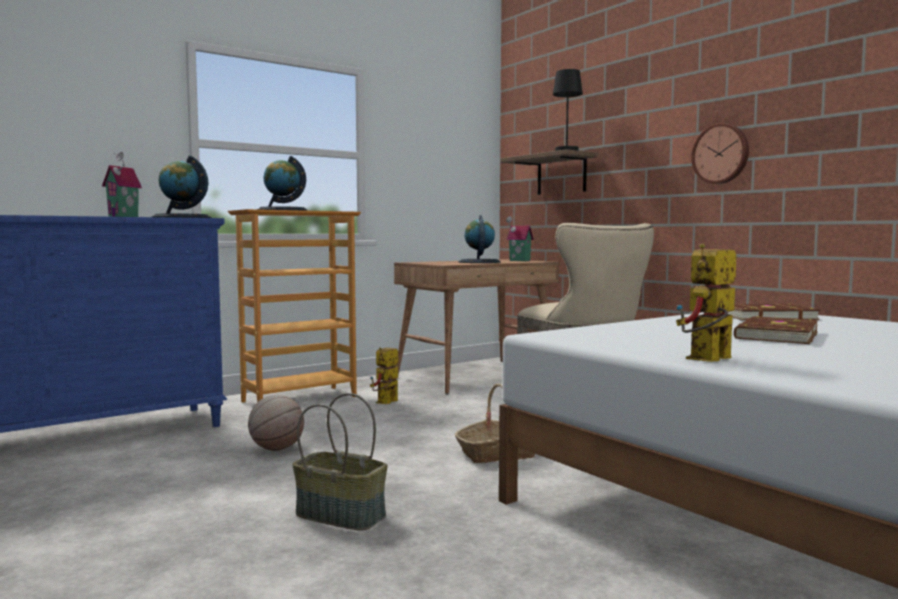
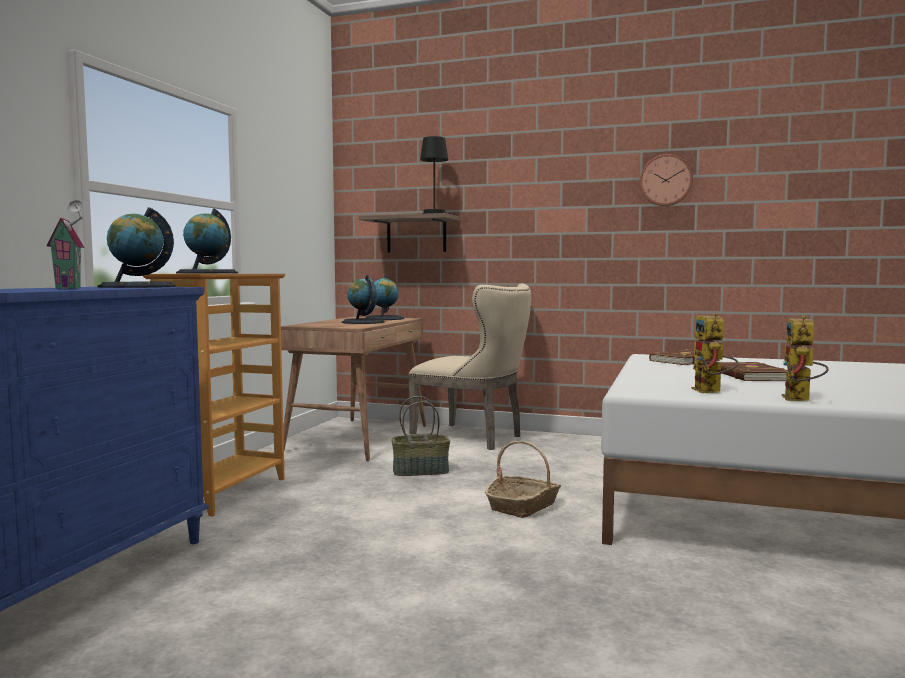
camera: 35 degrees left, 0 degrees up
(276, 448) = (321, 549): basketball -> none
(342, 515) = (518, 591): basket -> basket (421, 471)
(385, 403) = (329, 480): toy robot -> toy robot (711, 392)
(518, 261) = (384, 318): toy house -> globe
(721, 154) = (585, 227): wall clock -> wall clock (666, 180)

